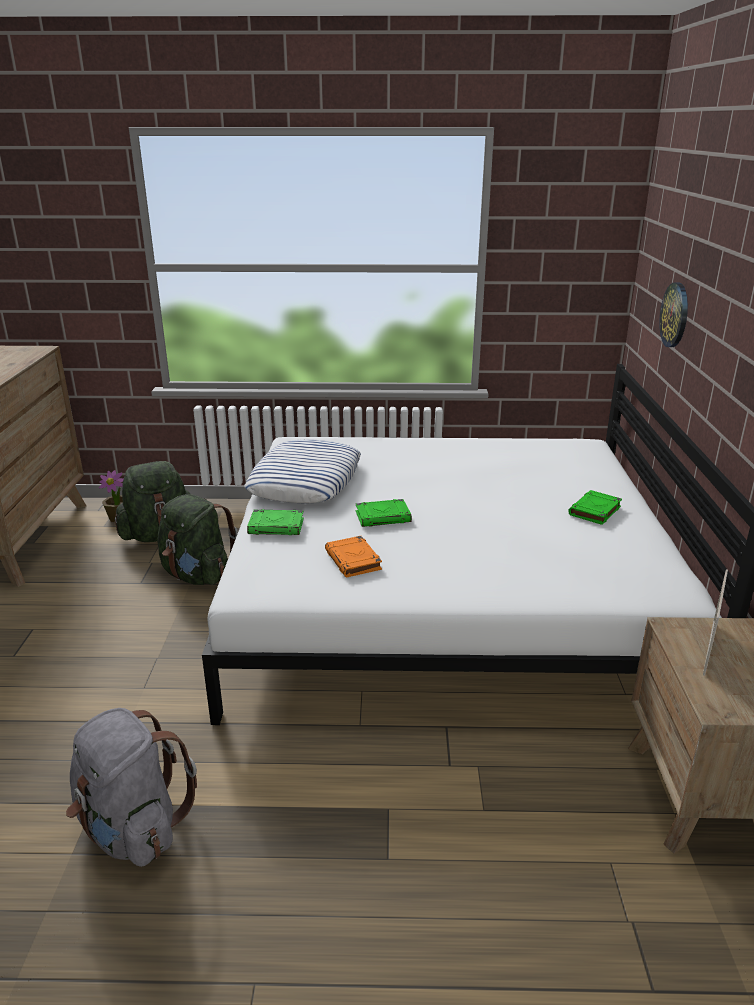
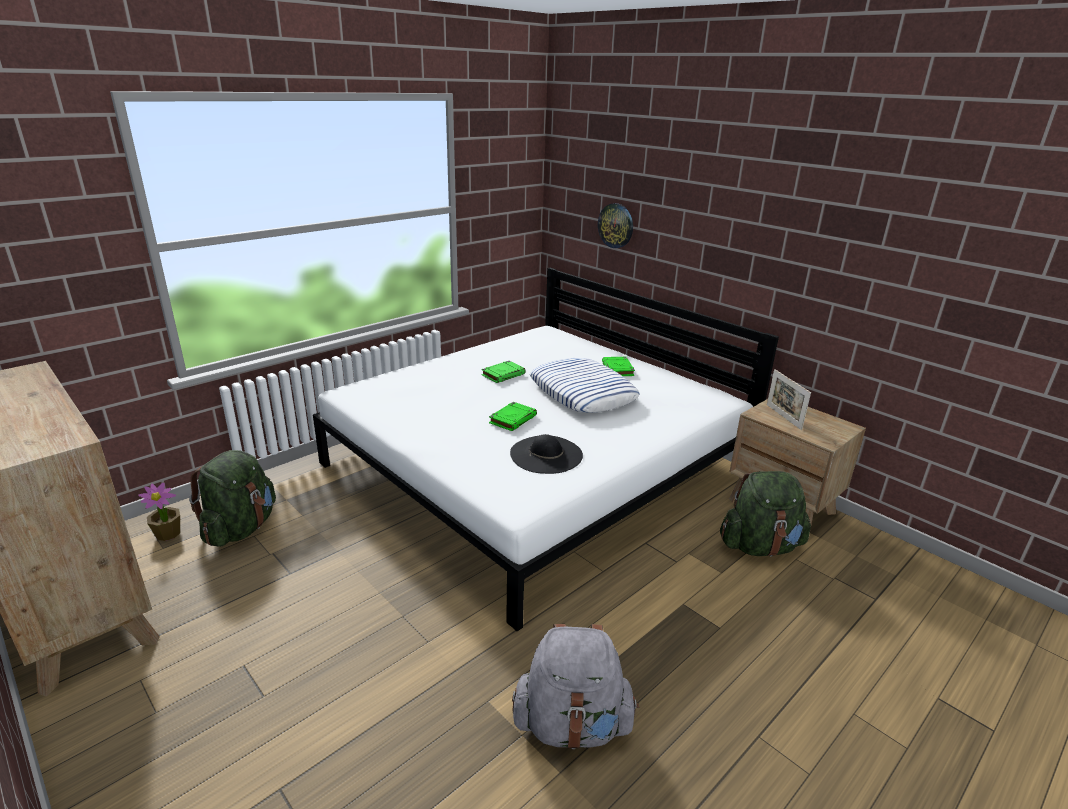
camera: 45 degrees left, 0 degrees up
(197, 575) = (334, 542): green backpack -> green backpack (760, 546)
(277, 526) = (455, 455): green book -> green book (503, 374)
(305, 481) = (412, 416): pillow -> pillow (582, 393)
(353, 561) = (546, 454): orange book -> black hat

